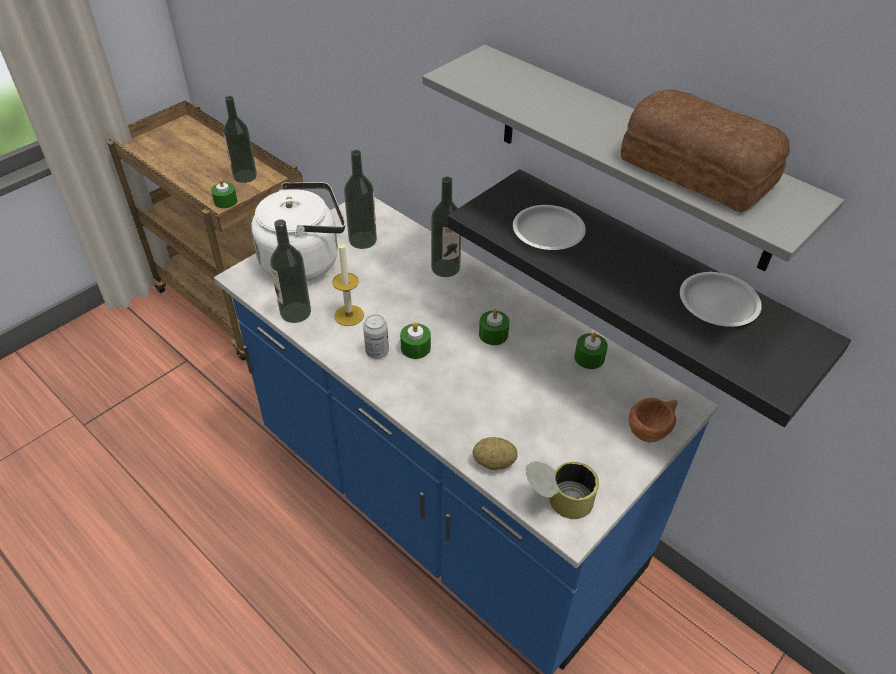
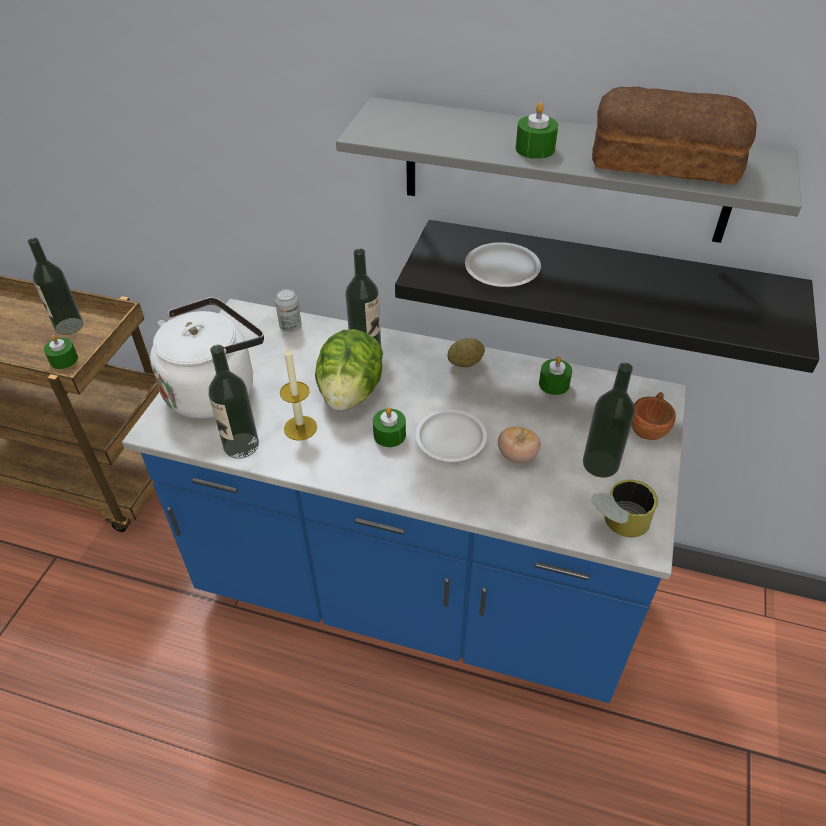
camera: 25 degrees left, 0 degrees up
(362, 240) = (262, 348): bottle -> bottle (600, 464)
(377, 352) = (354, 453): can -> can (290, 327)
(407, 301) = (350, 393): none -> lettuce
(493, 334) = (454, 394): green candle -> green candle (535, 149)
(494, 462) = (537, 514): potato -> potato (465, 363)
(511, 407) = (517, 456): none -> tomato
(718, 304) = (693, 286): white plate -> white plate (451, 439)

